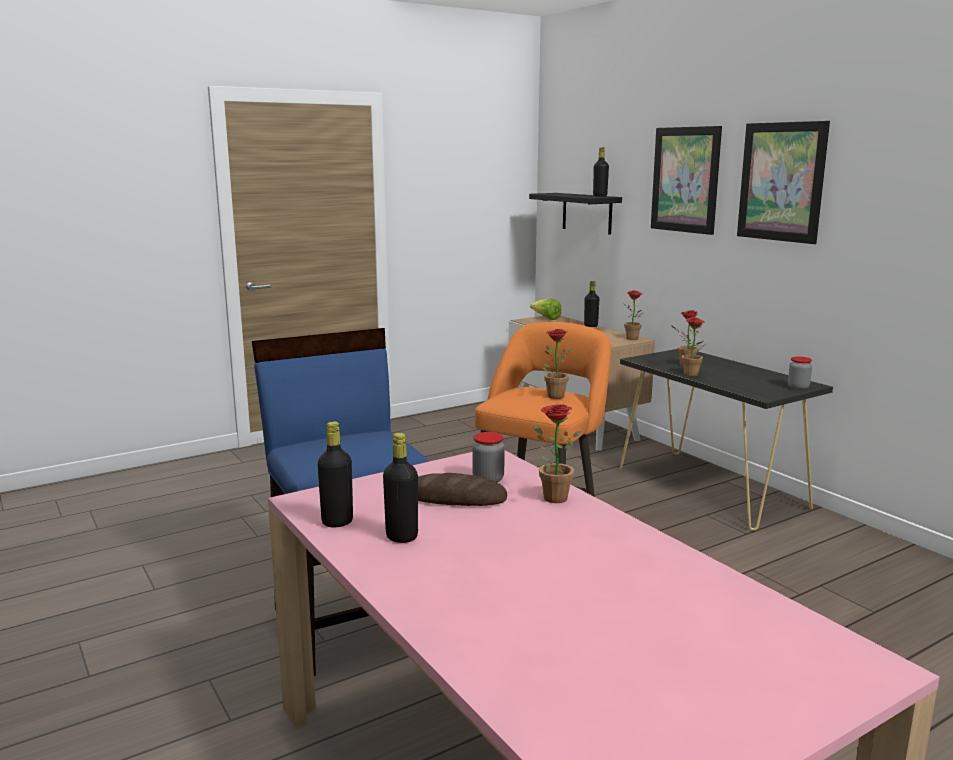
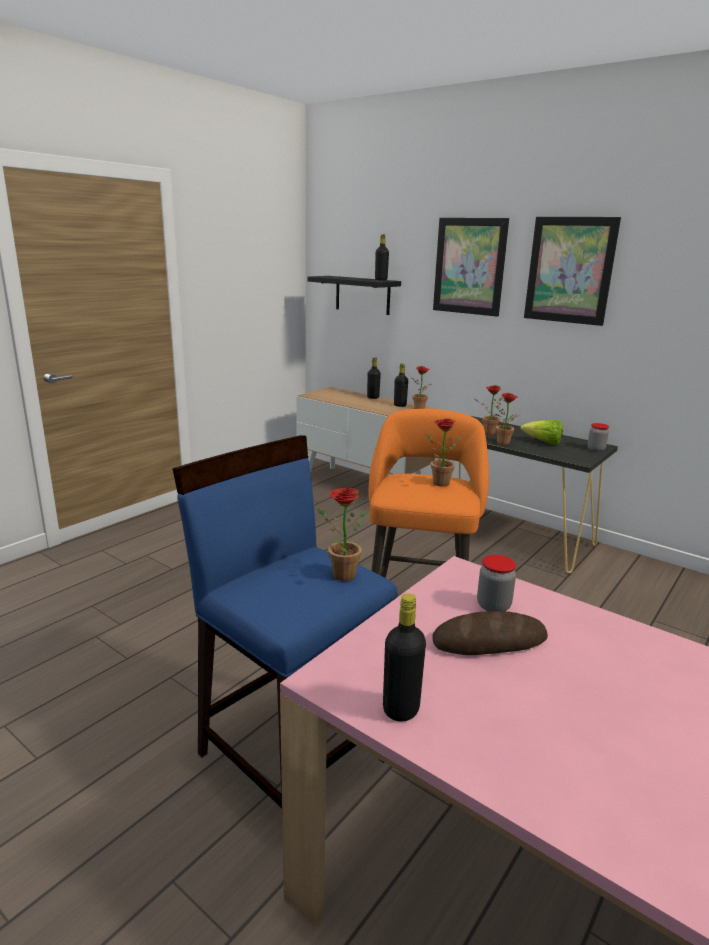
camera: 20 degrees left, 5 degrees up
(402, 537) = (496, 719): black bottle -> black bottle (400, 405)
(546, 318) = (328, 392): lettuce -> lettuce (543, 443)
(551, 497) = (577, 620): potted plant -> potted plant (339, 574)

